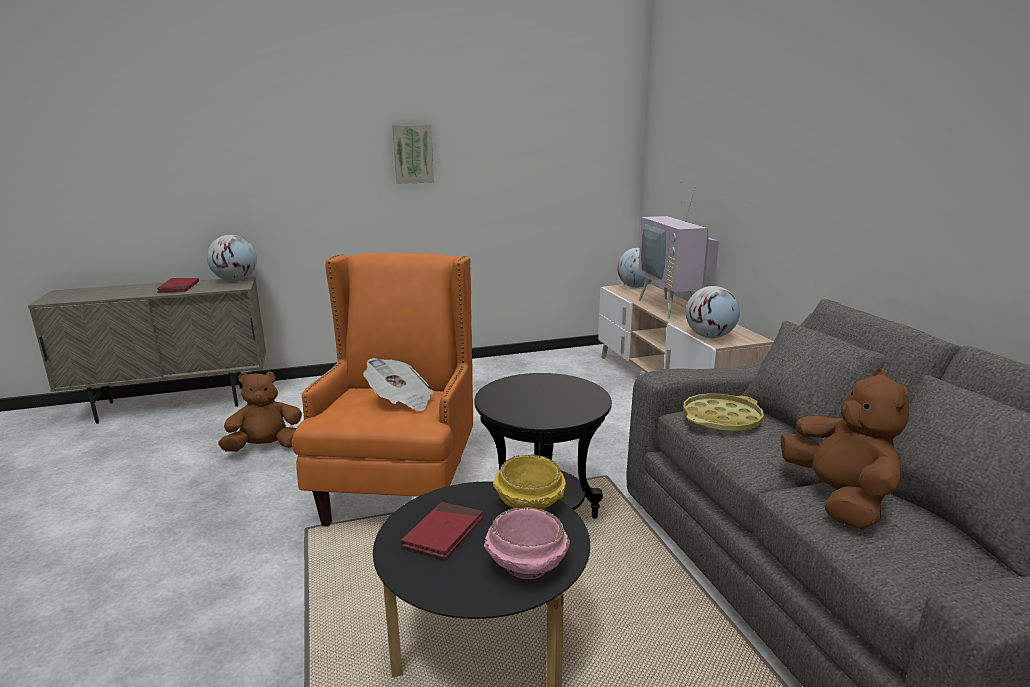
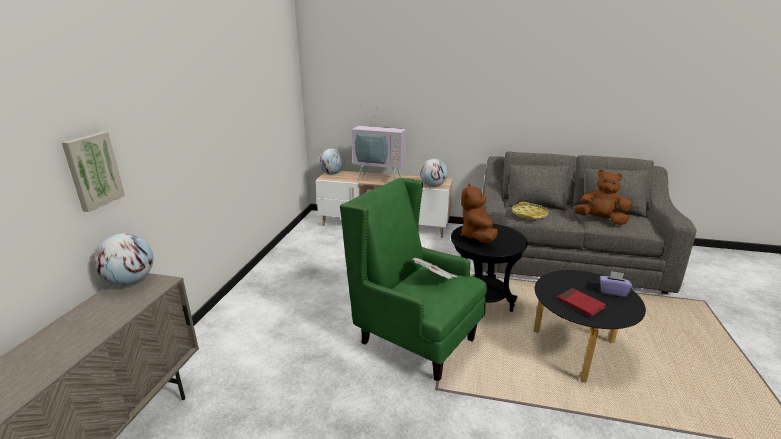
camera: 60 degrees left, 5 degrees up
(179, 287) = (99, 316): red book -> none
(266, 447) = (295, 391): brown plush toy -> brown plush toy (477, 237)
(398, 489) = (416, 340): orange armchair -> green armchair
(413, 154) = (209, 111): picture -> picture (92, 170)
(525, 566) = (613, 291): pink bowl -> purple tissue box
(530, 505) = (563, 277): yellow bowl -> none

